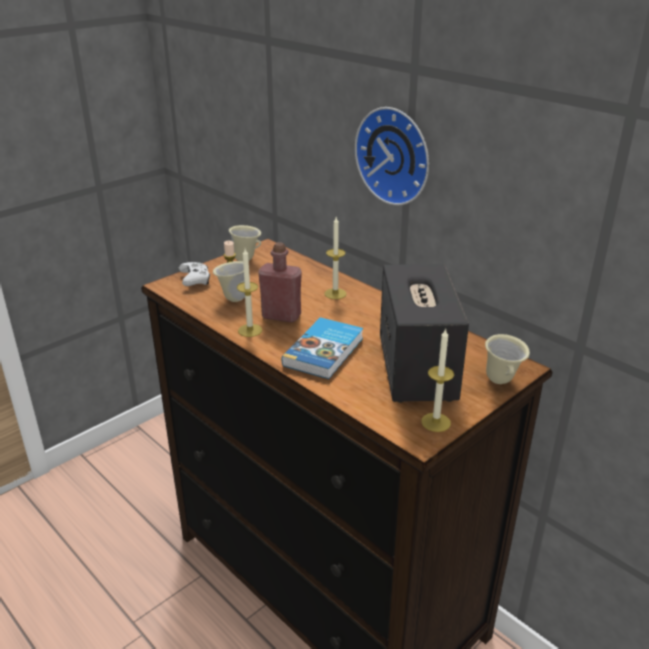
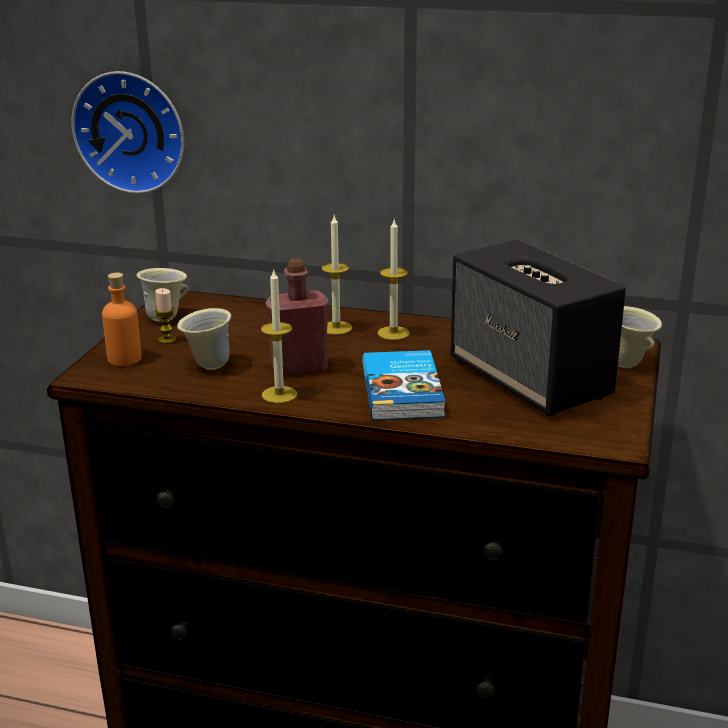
camera: 30 degrees left, 5 degrees down
(195, 280) = (124, 359): white game controller -> orange bottle
(396, 155) = (392, 120): wall clock -> wall clock (132, 131)
(436, 422) = (612, 422): candle -> candle (393, 333)

